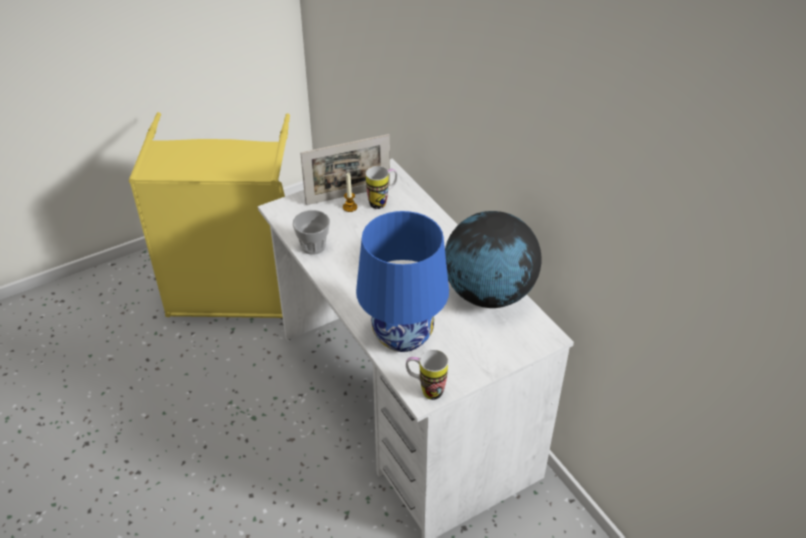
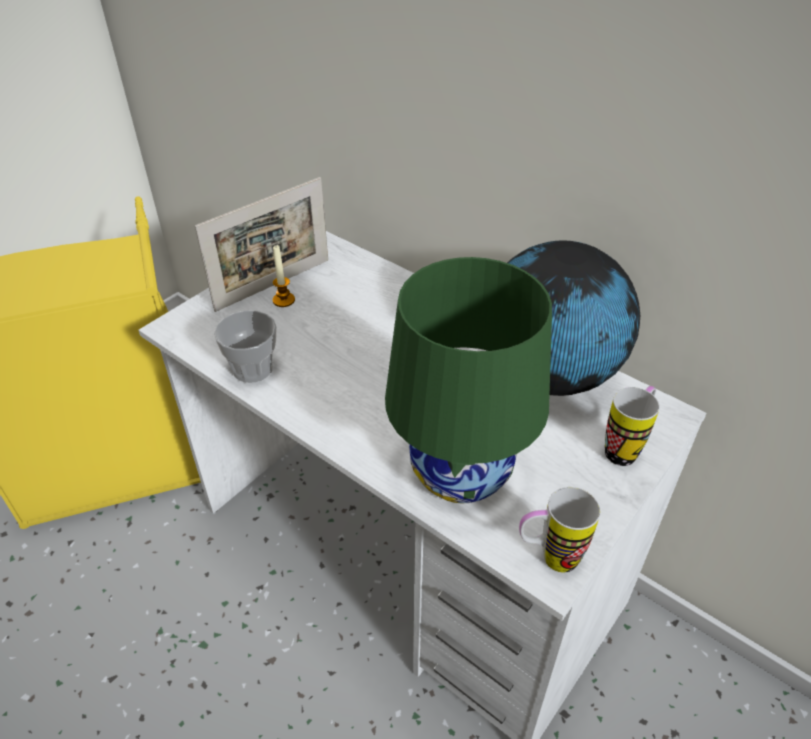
camera: 20 degrees left, 0 degrees up
(382, 202) = (328, 283): mug -> mug (625, 448)
(403, 335) = (461, 472): blue table lamp -> green table lamp

